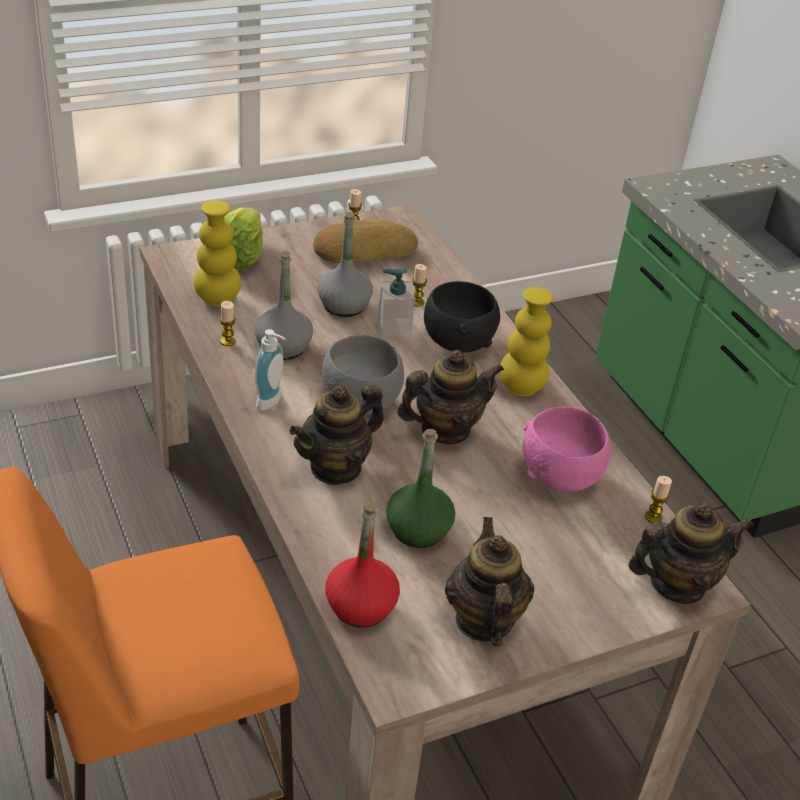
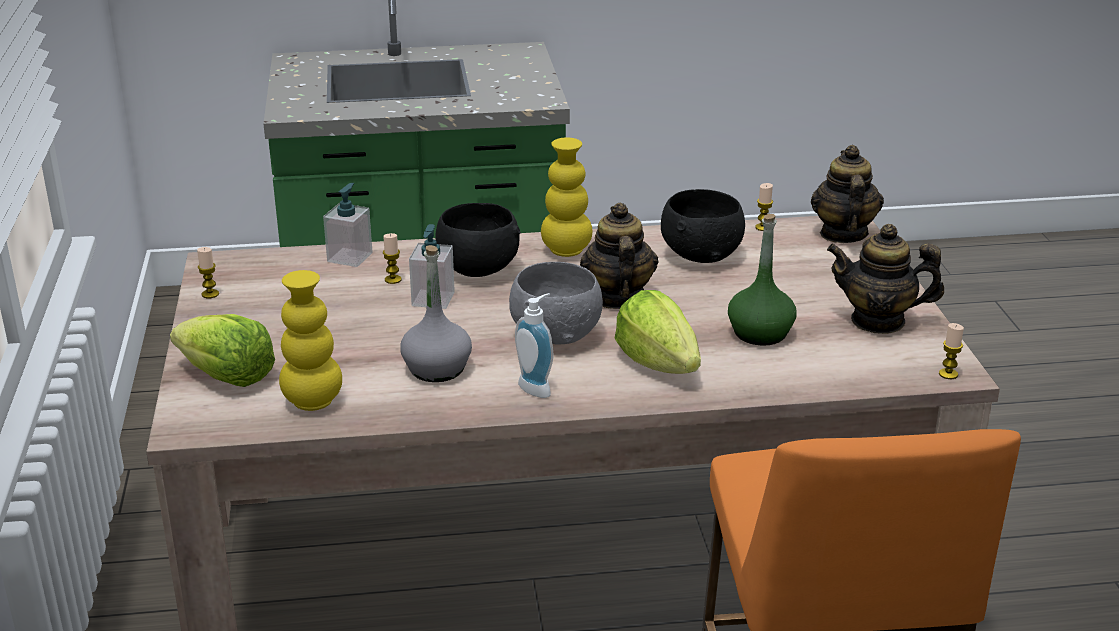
camera: 70 degrees left, 10 degrees down
(228, 341) = (407, 403): candle -> candle (948, 374)
(336, 467) = (658, 363): teapot -> lettuce
(344, 305) = (375, 322): grey bottle -> none
(361, 606) = (857, 375): red bottle -> none
(363, 250) = (267, 295): bread -> none
(444, 275) = (350, 257): none -> soap dispenser
(561, 477) = (702, 255): pink bowl -> black bowl

